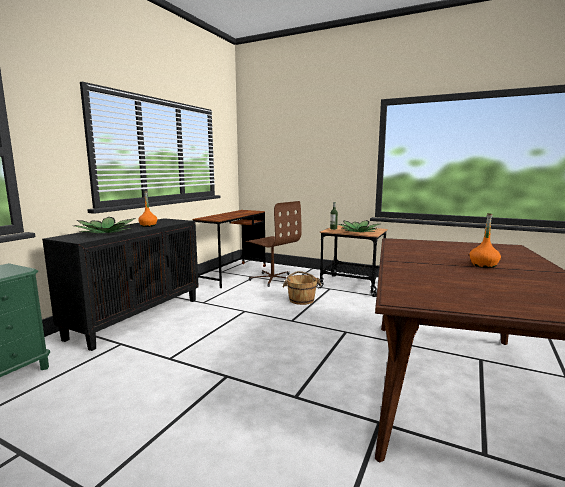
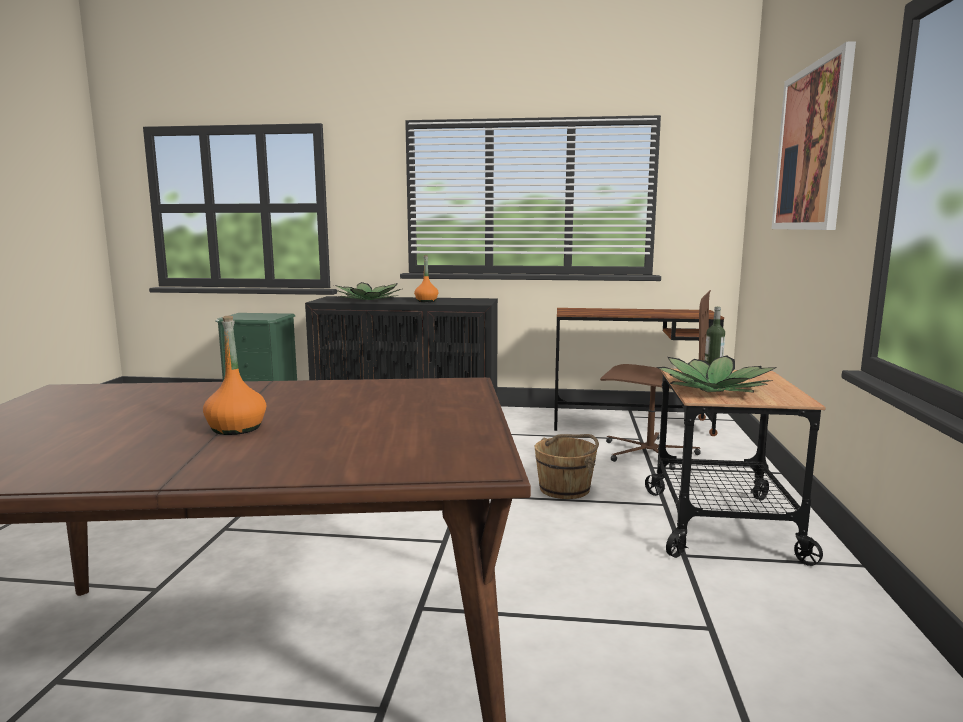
camera: 70 degrees right, 0 degrees up
(272, 279) = (649, 452): brown office chair -> brown office chair turned 90 degrees counterclockwise
(314, 138) = (811, 148): none -> picture

